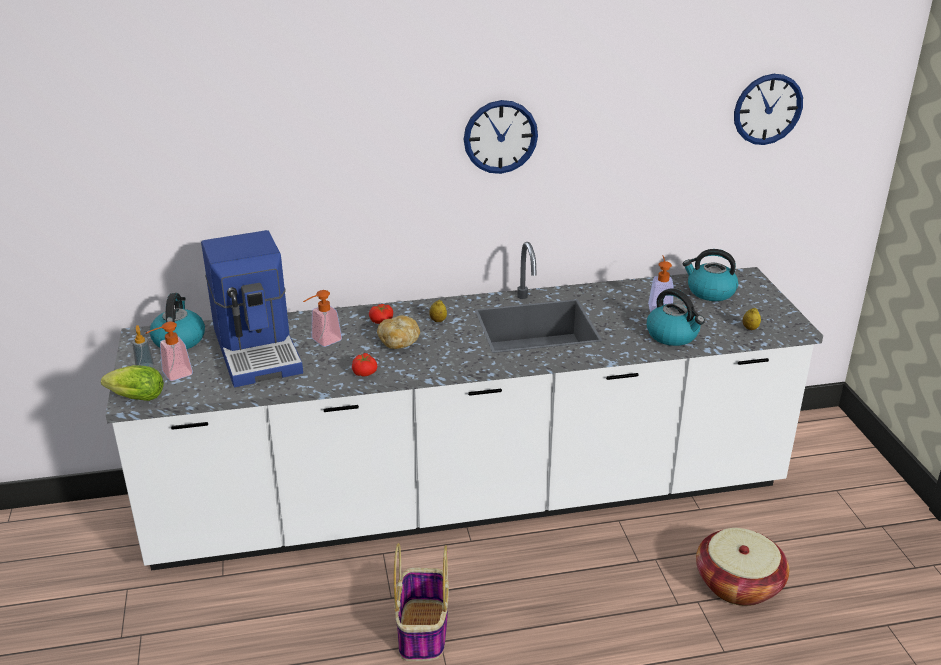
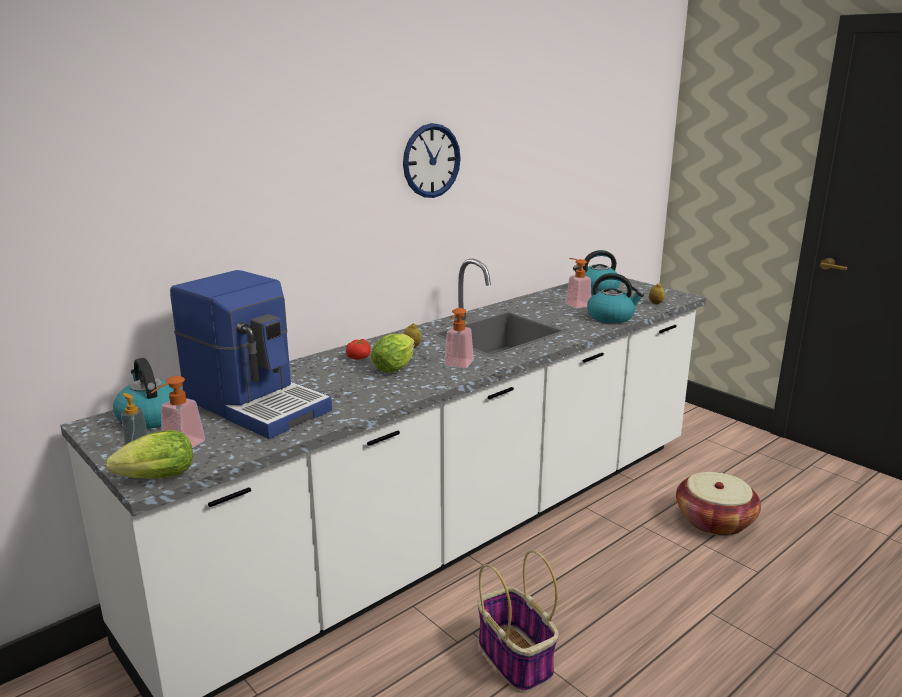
camera: 30 degrees left, 10 degrees down
(322, 341) = (319, 383): soap dispenser -> soap dispenser (457, 365)
(365, 372) = (395, 395): tomato -> none
(399, 341) = (396, 367): bread -> lettuce
(767, 109) = (604, 134): wall clock -> none

